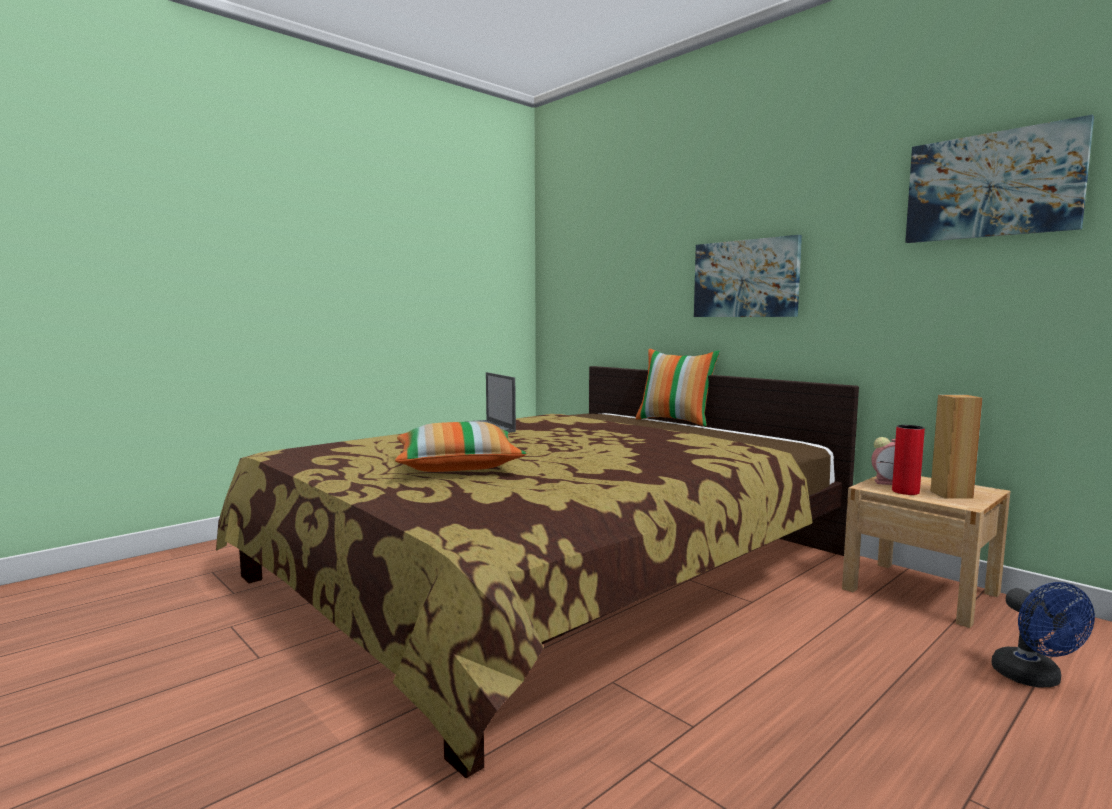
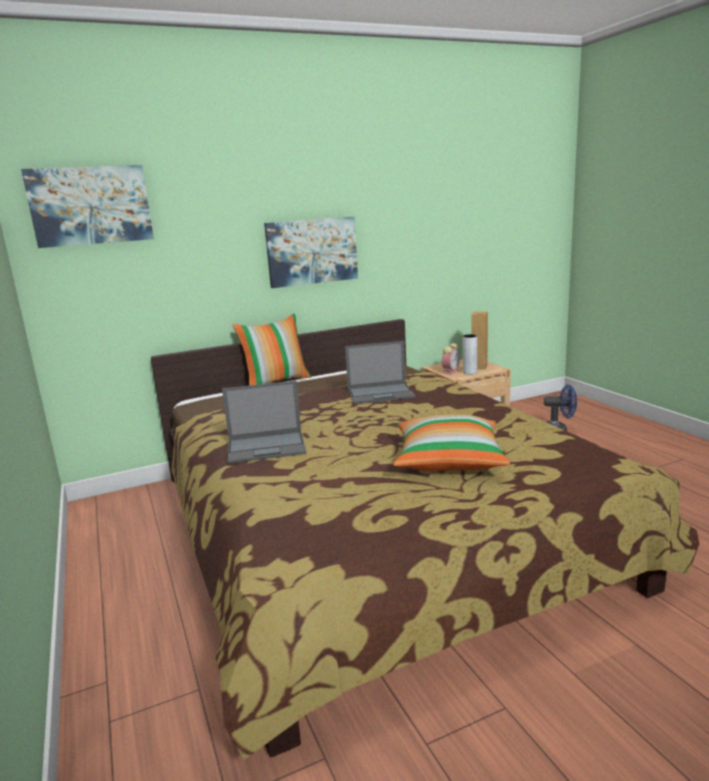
camera: 70 degrees left, 10 degrees up
(653, 440) = (381, 393): none -> laptop
(905, 492) = (470, 372): red vase -> grey vase
(992, 185) = (454, 191): picture -> picture (90, 206)

